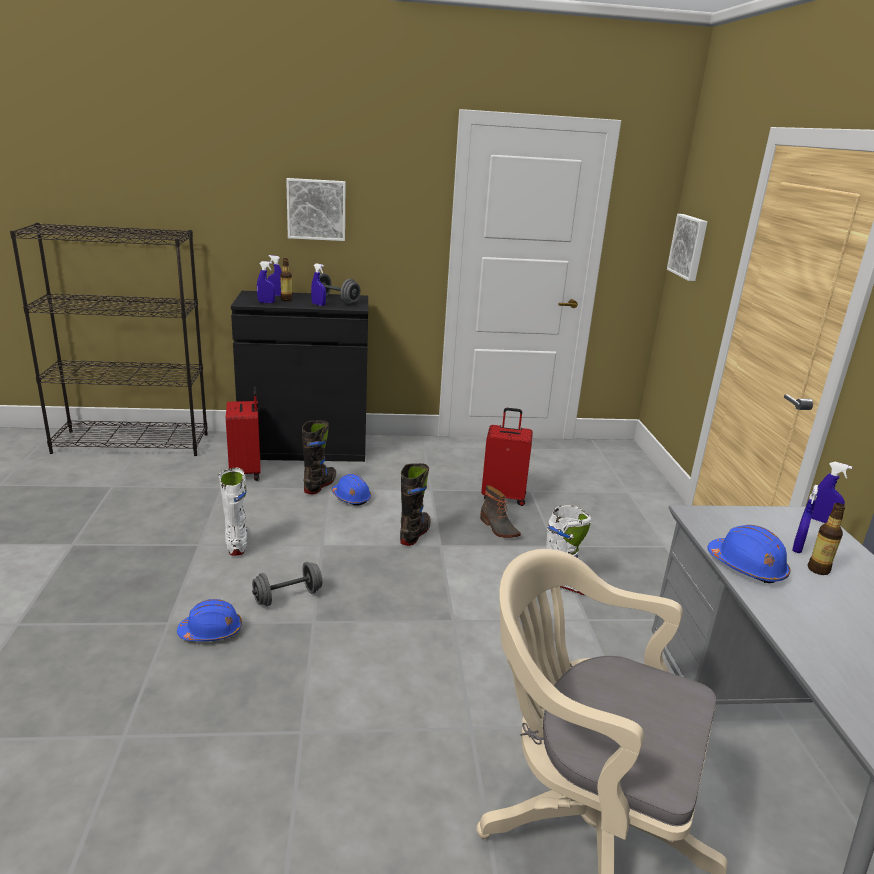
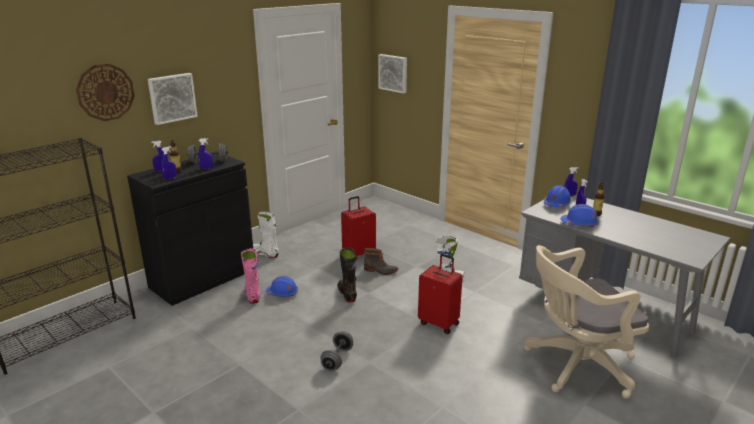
camera: 40 degrees left, 0 degrees up
(211, 631) = (329, 398): blue hard hat -> blue hard hat (556, 204)
(232, 184) = (105, 92): none -> wall clock
(236, 542) = (260, 350): white boot -> white boot (265, 253)
(247, 472) = (192, 310): red suitcase -> red suitcase (439, 323)
(320, 485) = (252, 295): black boot -> pink boot

